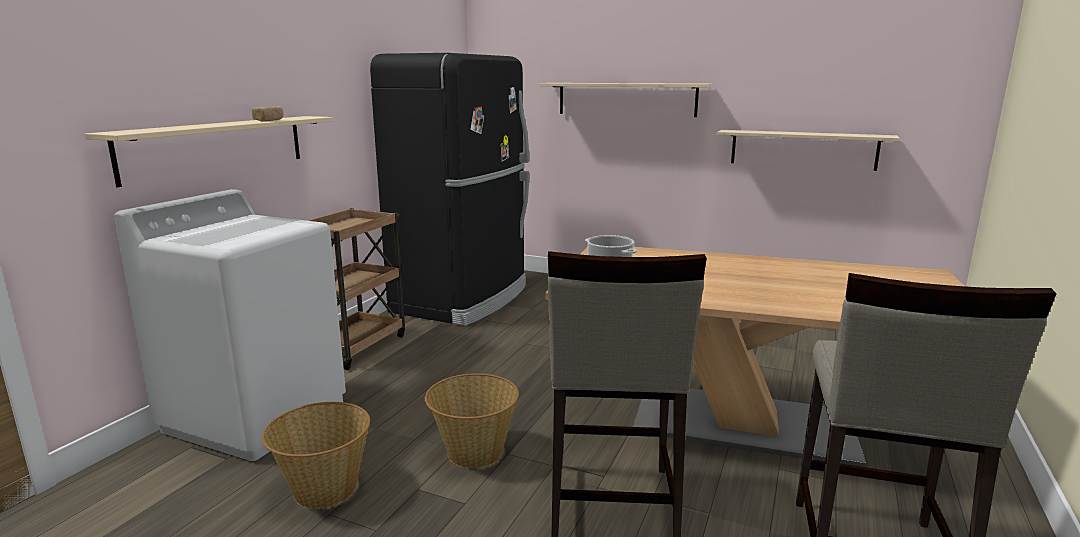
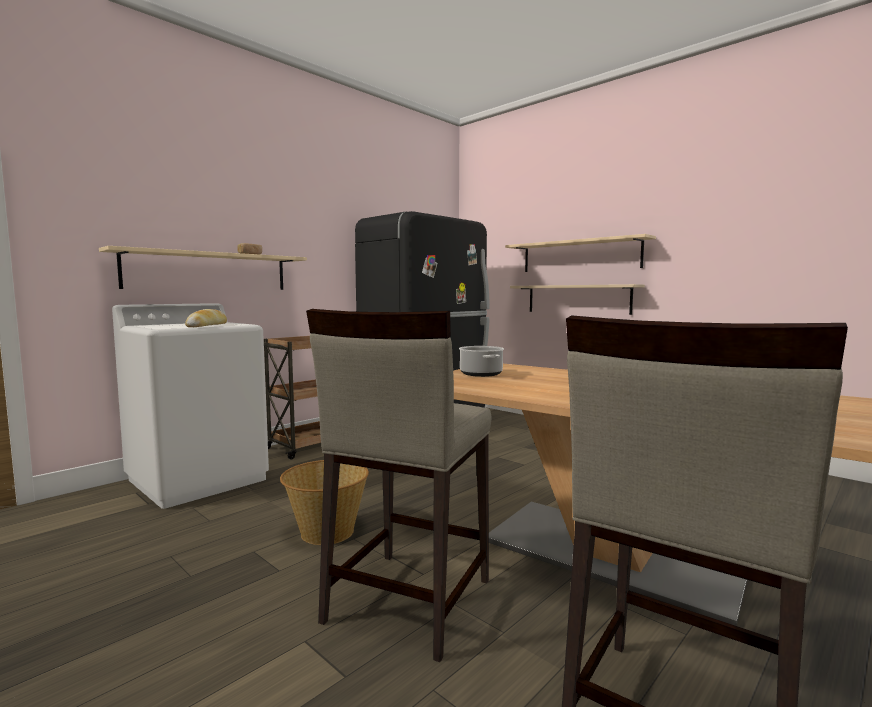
camera: 20 degrees right, 10 degrees down
(265, 231) = (207, 325): none -> bread
(324, 489) = (187, 537): basket -> none
(802, 149) = (751, 294): beige shelf -> beige shelf (577, 299)

